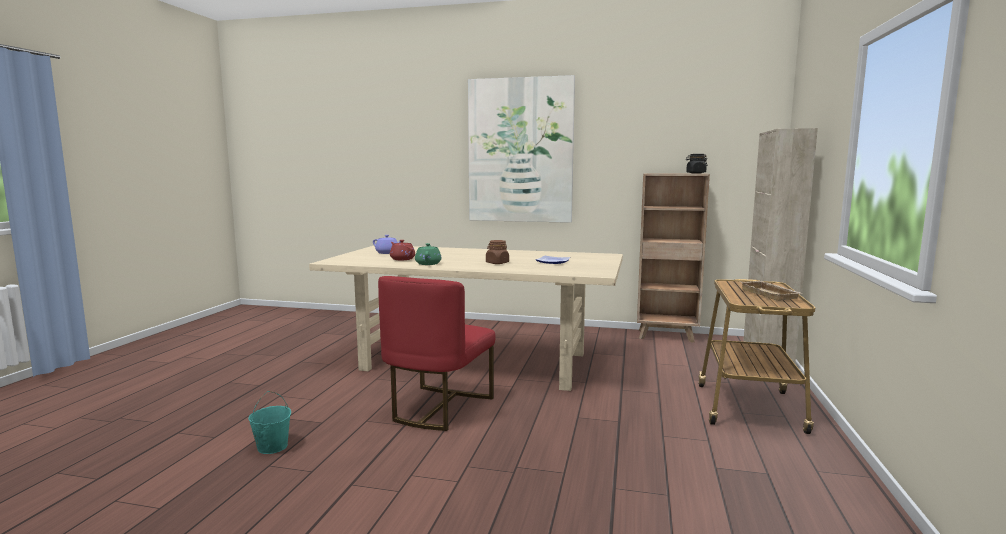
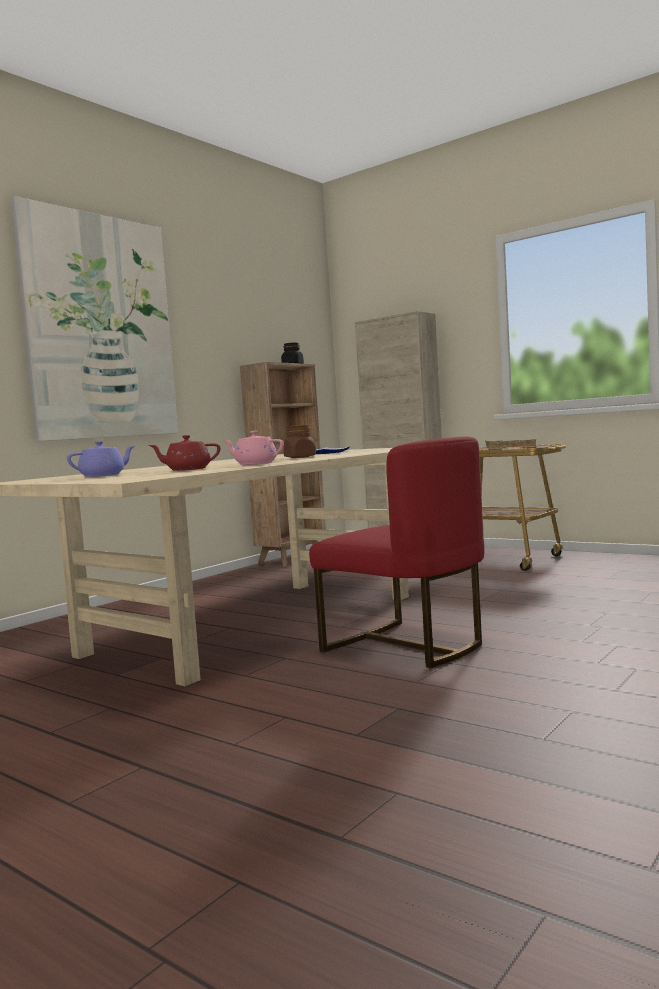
camera: 65 degrees left, 5 degrees down
(272, 447) = (474, 739): turquoise bucket -> none
(428, 263) = (254, 464): green teapot -> pink teapot

